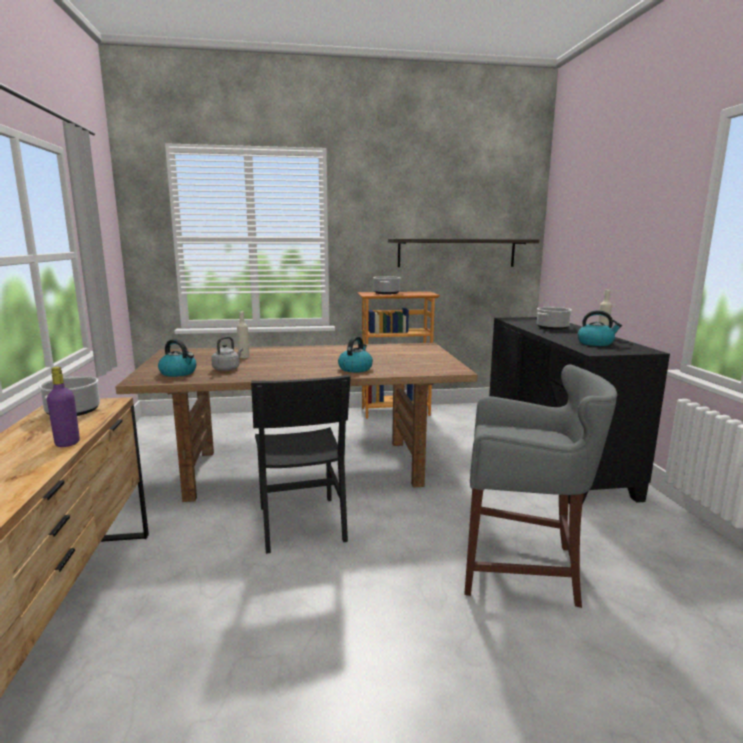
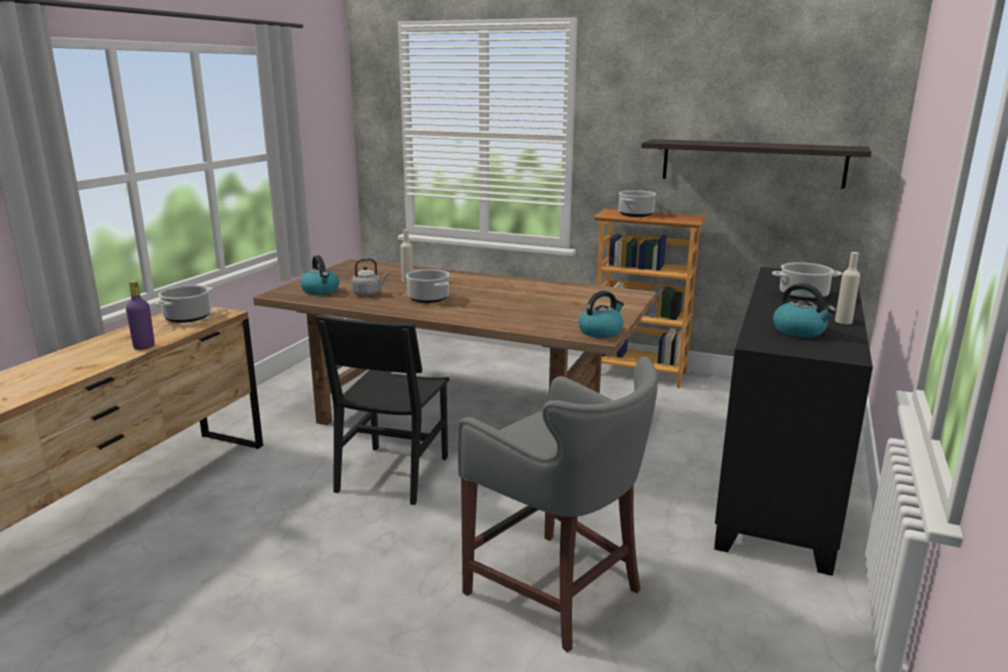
camera: 30 degrees right, 5 degrees up
(286, 366) = (428, 298): none -> cooking pot
(355, 368) = (490, 314): kettle -> kettle (601, 332)

